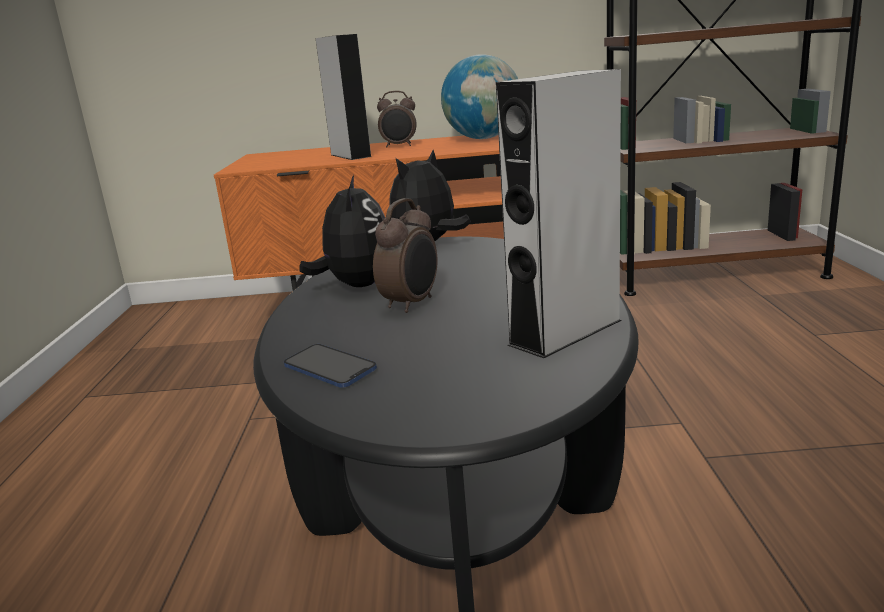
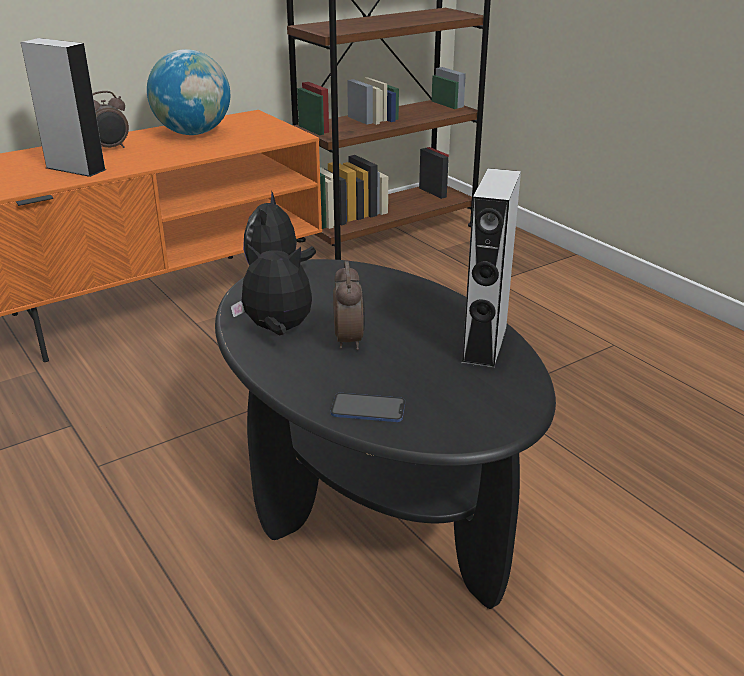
camera: 35 degrees left, 10 degrees up
(356, 285) = (277, 330): plush toy -> plush toy turned 45 degrees counterclockwise

